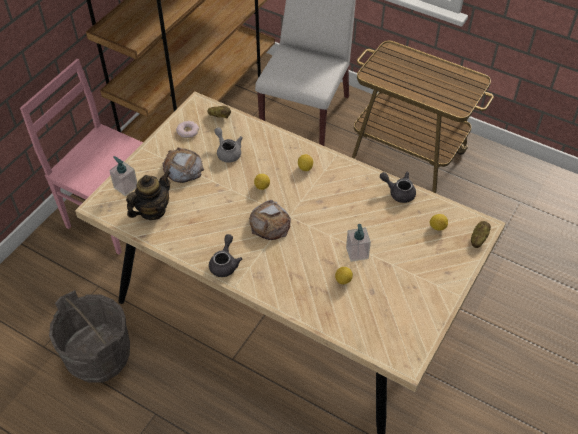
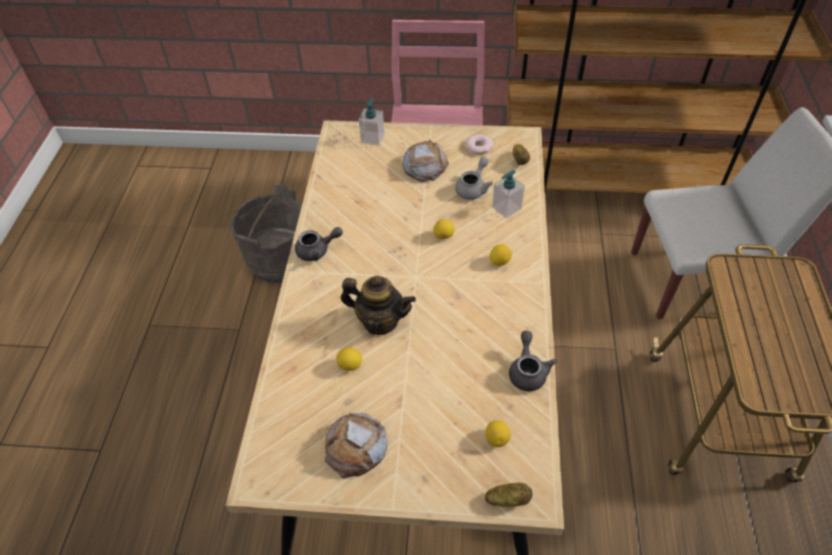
camera: 65 degrees right, 0 degrees up
(152, 211) = (354, 169): teapot -> teapot (380, 321)
(270, 224) = (394, 265): bread -> bread (356, 447)
(357, 253) = (399, 363): soap dispenser -> soap dispenser (506, 208)

